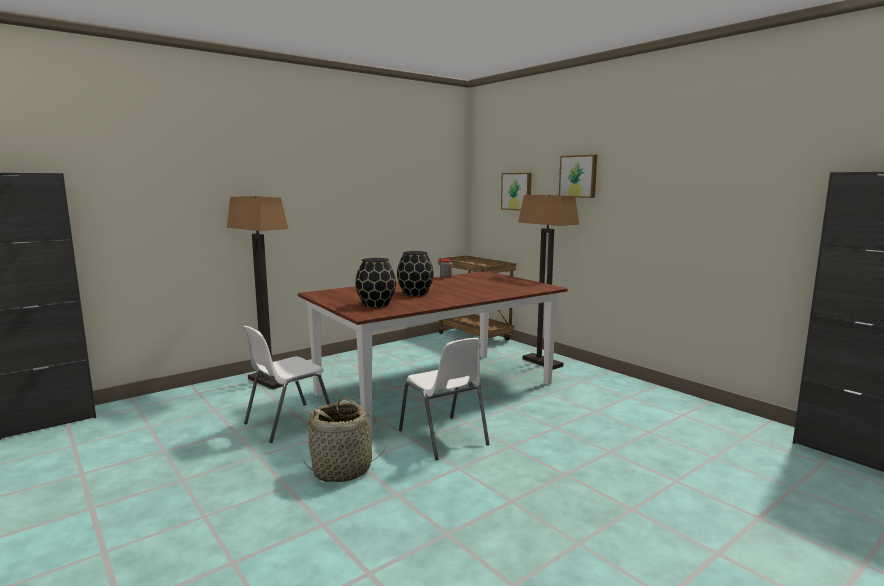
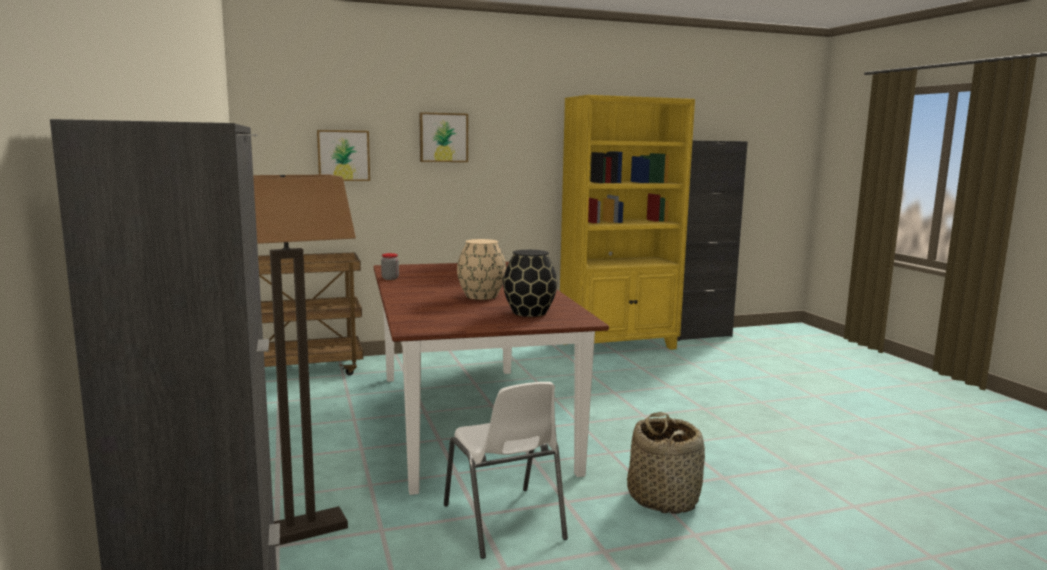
camera: 70 degrees left, 0 degrees up
(415, 293) = (481, 296): black vase -> beige vase
(444, 438) = (611, 438): white chair -> none
(543, 362) = (445, 361): floor lamp -> none
(703, 414) = (619, 346): none -> yellow bookcase

